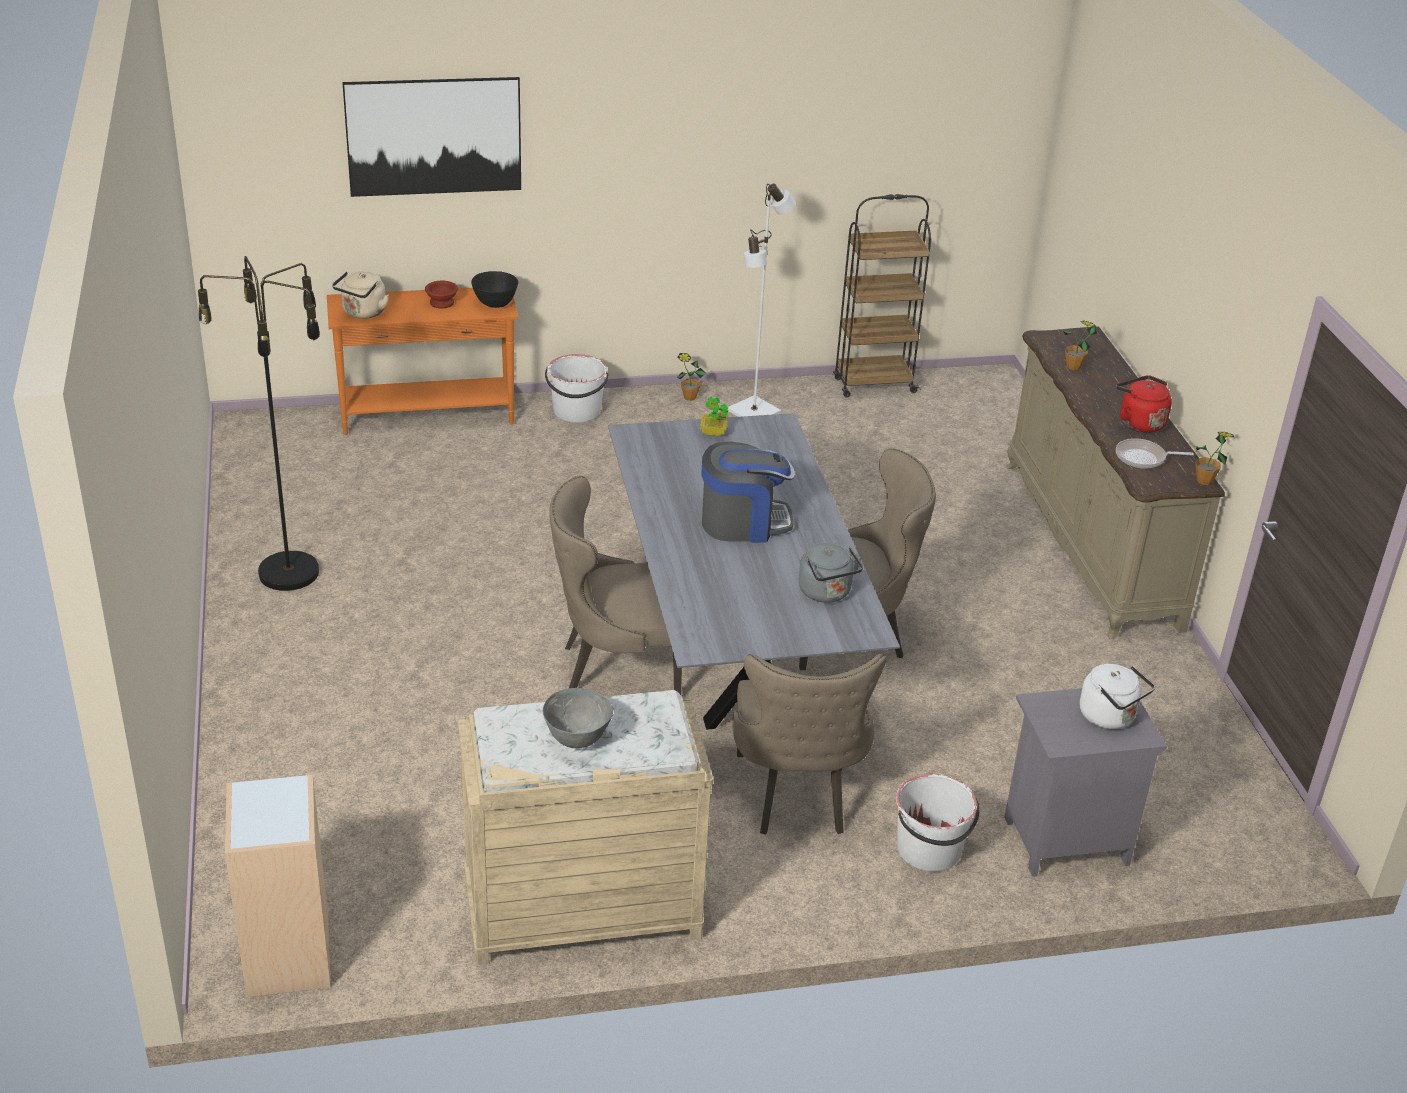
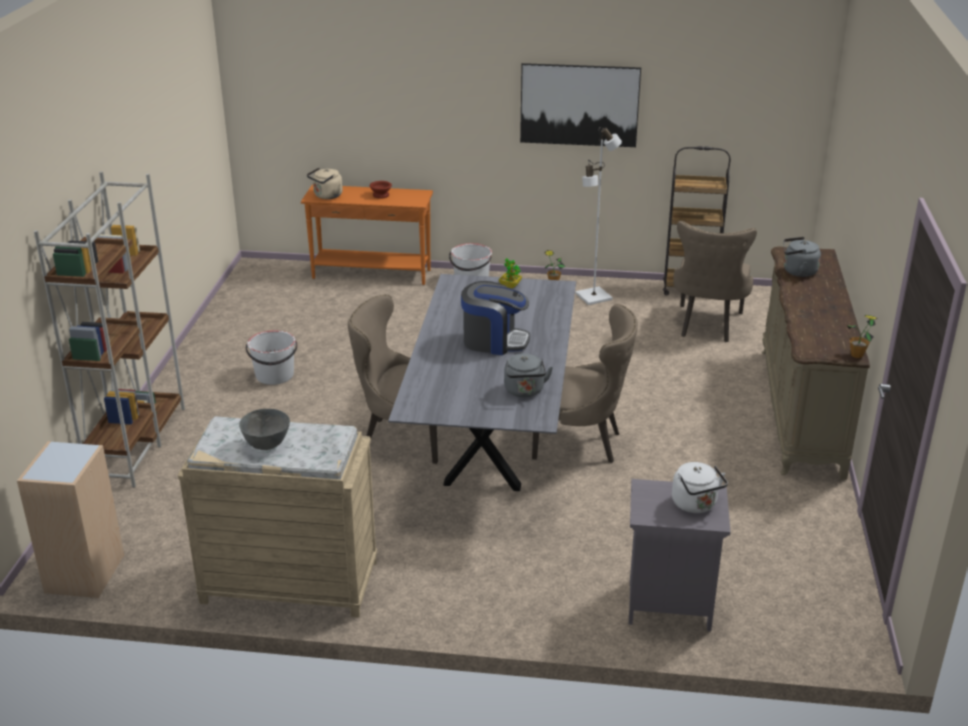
camera: 20 degrees right, 5 degrees down
(242, 742) = (138, 444): none -> brown bookcase
(290, 573) = (229, 352): floor lamp -> none
(434, 136) = (381, 81): picture -> picture (579, 105)
(495, 304) = (415, 199): black bowl -> none
(796, 796) = (482, 538): beige chair -> beige chair (707, 325)
(929, 850) = (559, 591): white bucket -> white bucket (274, 376)
(1073, 367) = (797, 272): potted plant -> grey kettle
(1139, 422) = (827, 311): red kettle -> none
(1143, 458) = (816, 334): frying pan -> none

